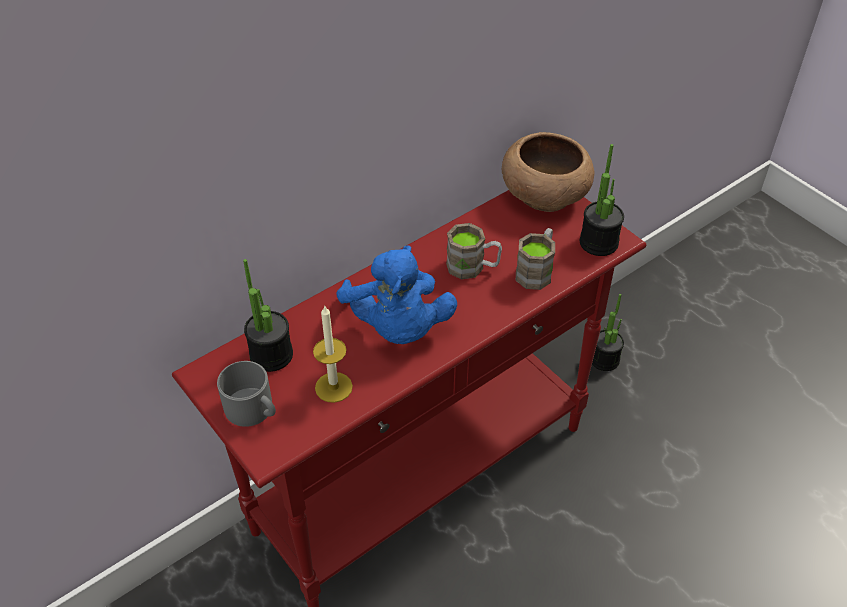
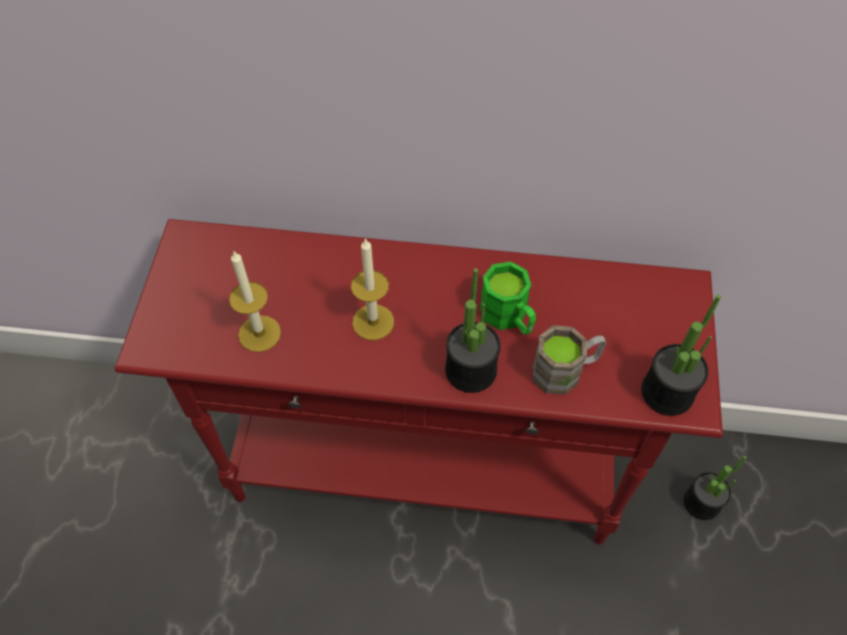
camera: 45 degrees right, 10 degrees up
(253, 410) = (181, 301): grey mug -> none
(271, 355) = (249, 263): potted plant -> potted plant (470, 370)
(397, 327) = (373, 322): blue plush toy -> candle
(473, 267) = (508, 318): brown mug -> green mug
(545, 194) = (673, 297): brown bowl -> none

